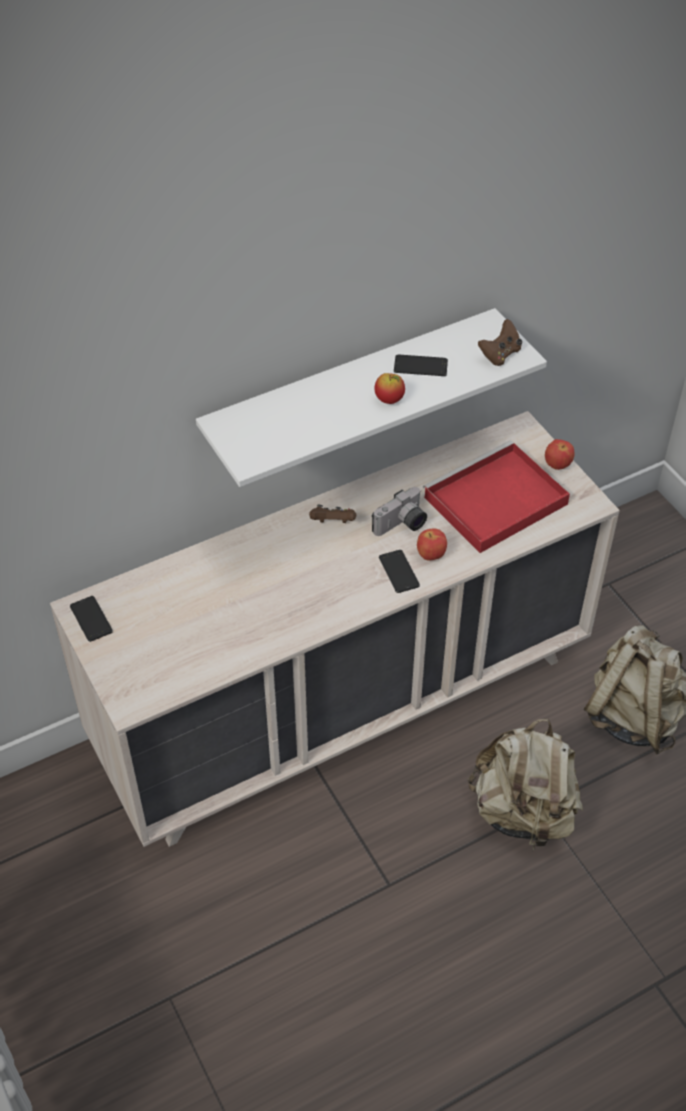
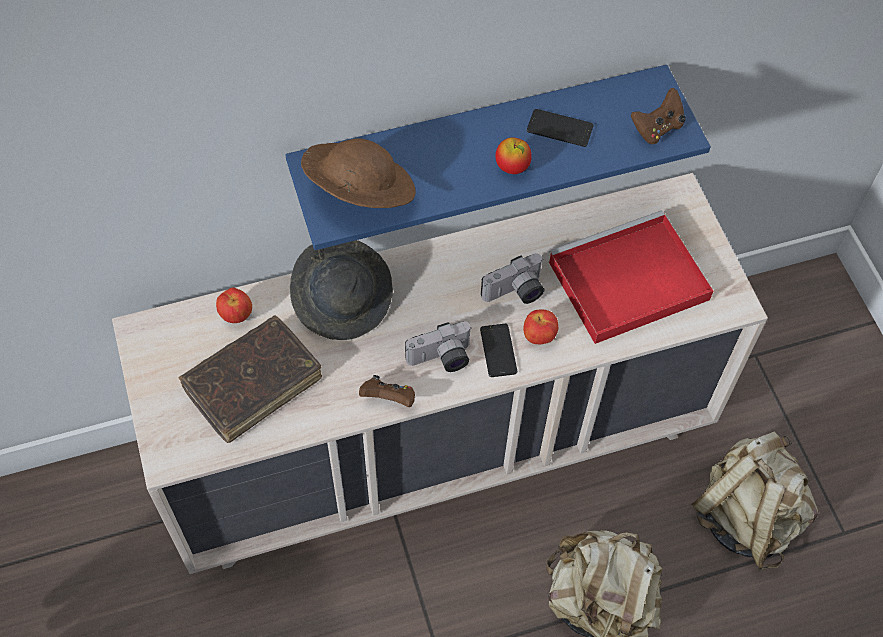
camera: 10 degrees right, 10 degrees up
(91, 619) = (150, 347): phone -> none
(191, 633) = (253, 384): none -> brown book
(254, 555) = (343, 301): none -> grey hat
(266, 437) = (358, 192): none -> brown hat
(333, 523) = (439, 276): brown game controller -> brown game controller (389, 399)
(351, 391) = (479, 138): white shelf -> blue shelf
(351, 586) = (441, 359): none -> camera
(557, 465) = (710, 248): apple -> apple (237, 315)

